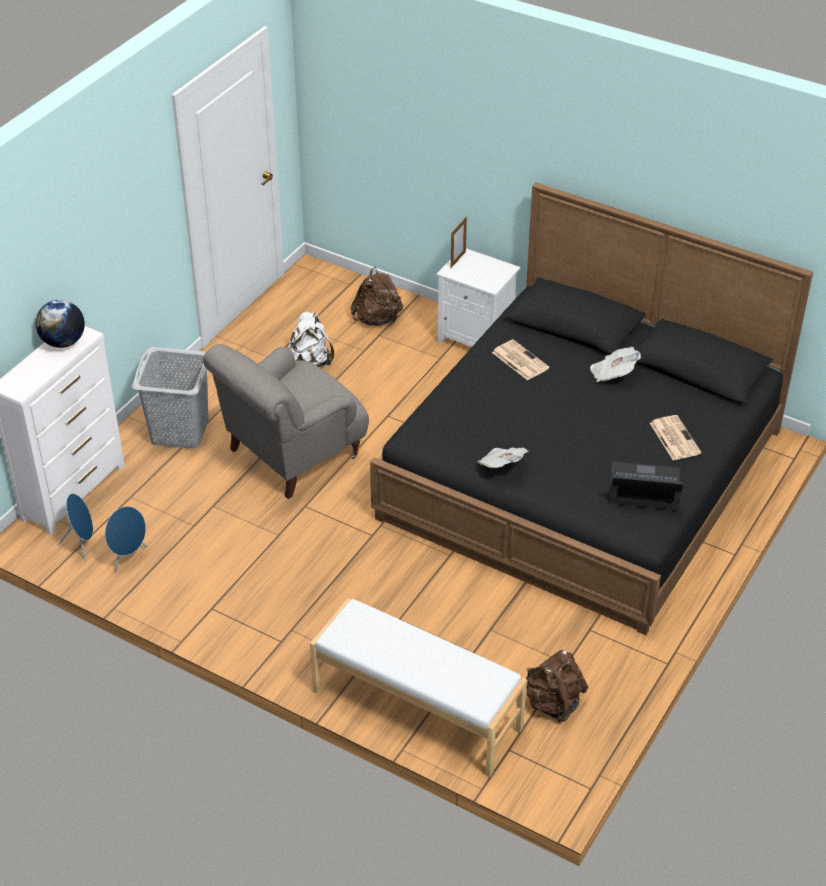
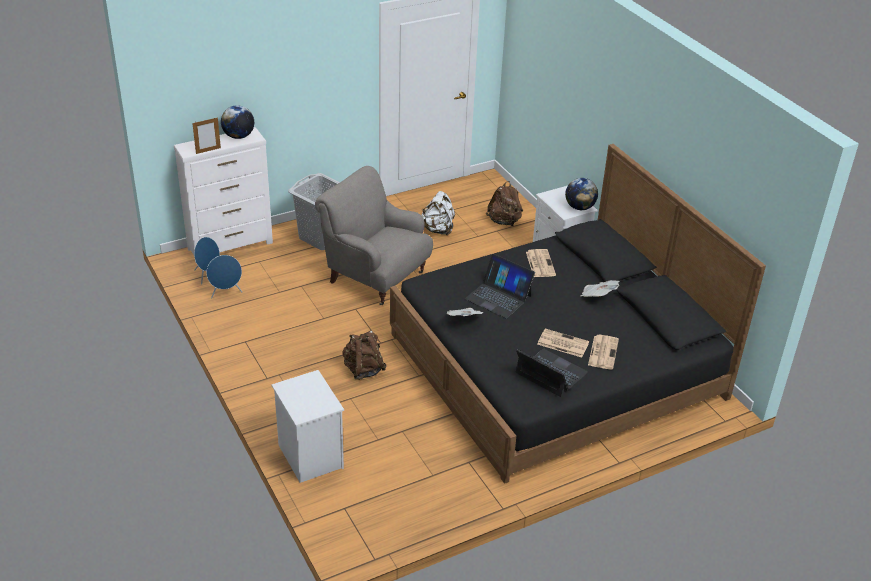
camera: 30 degrees right, 5 degrees down
(291, 454) = (375, 276): grey armchair -> grey armchair turned 45 degrees clockwise
(416, 710) = (309, 456): white bench -> white nightstand
(458, 259) = (558, 191): picture frame -> picture frame (208, 150)
(499, 271) = (580, 207): none -> globe
(513, 421) = (498, 297): none -> laptop
(553, 703) = (400, 495): brown backpack -> brown backpack (363, 370)
(626, 447) = (562, 343): none -> newspaper

